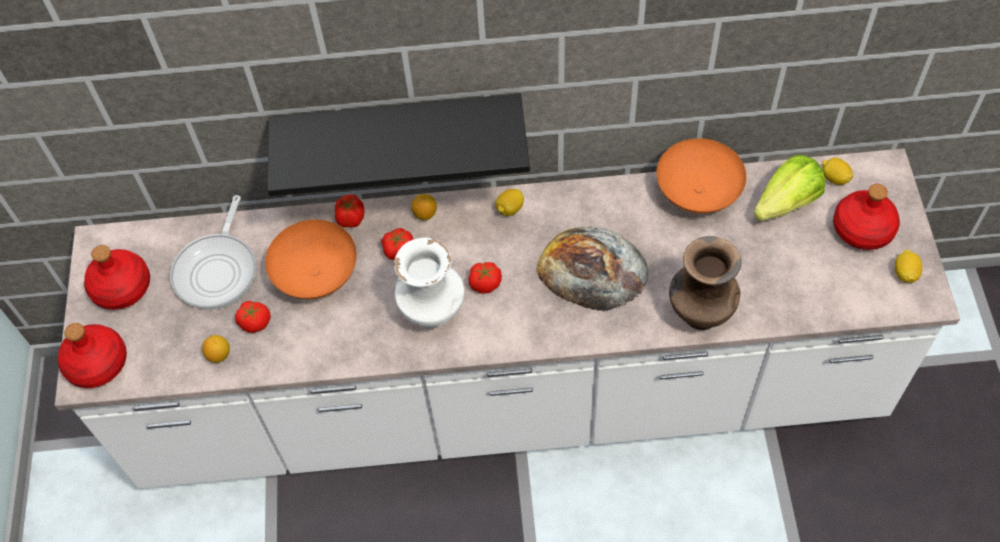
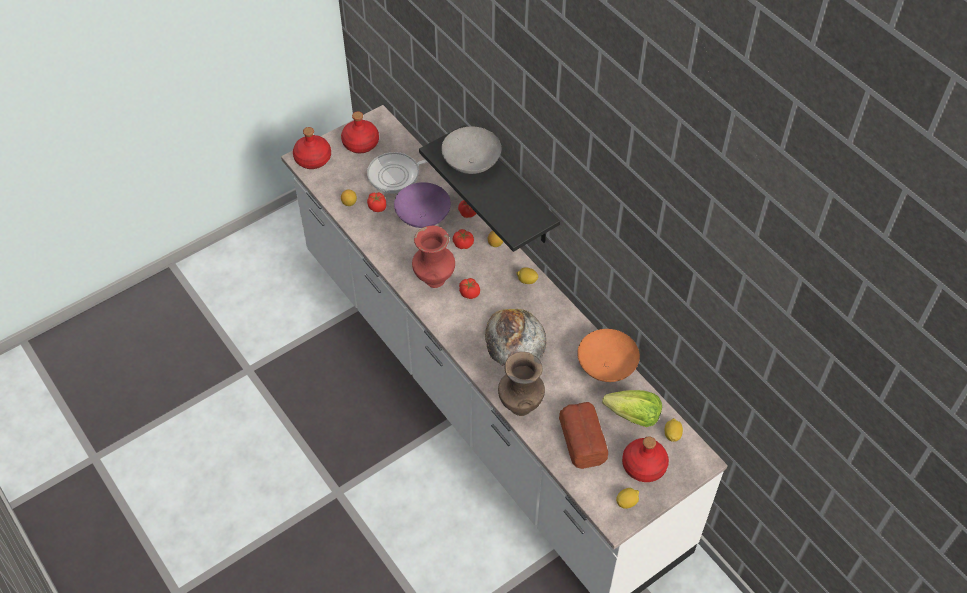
camera: 55 degrees right, 5 degrees down
(315, 275) = (423, 216): orange bowl -> purple bowl
(347, 140) = (472, 163): none -> grey bowl
(434, 314) = (434, 280): white vase -> red vase
(790, 273) = (582, 440): none -> bread

